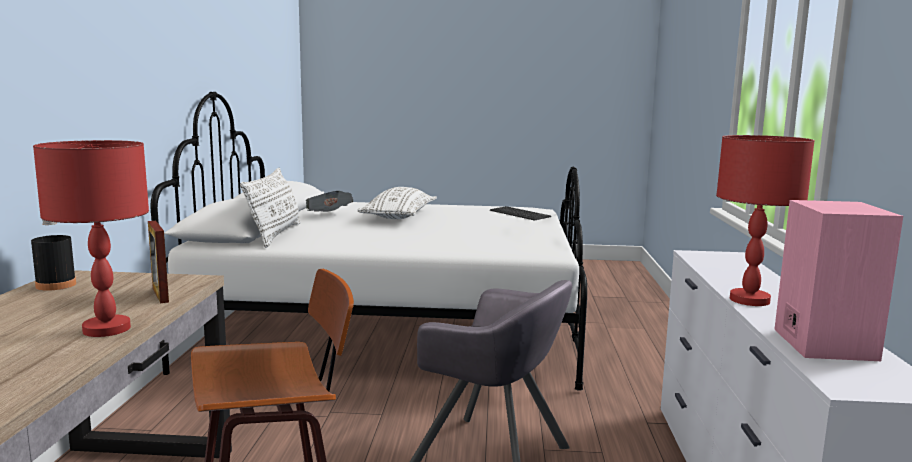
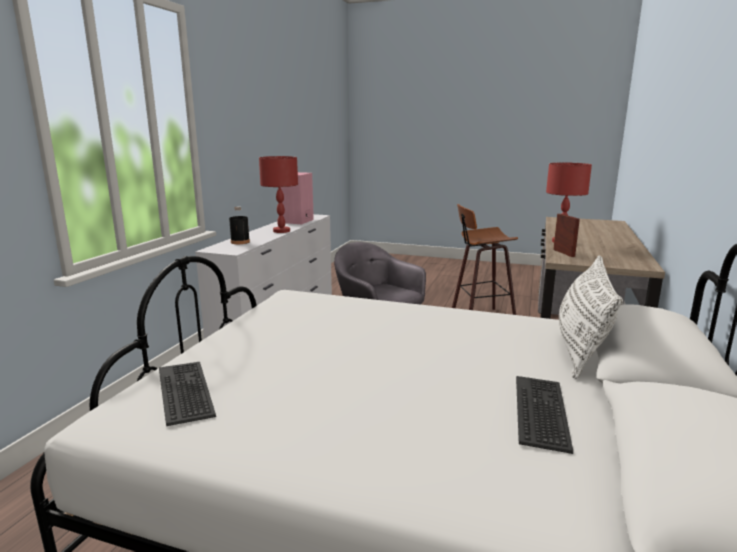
camera: 165 degrees left, 5 degrees up
(56, 285) = (636, 261): black bottle -> black bottle (240, 242)
(329, 215) = (542, 412): newspaper -> keyboard
(399, 217) = (409, 395): white pillow -> none

